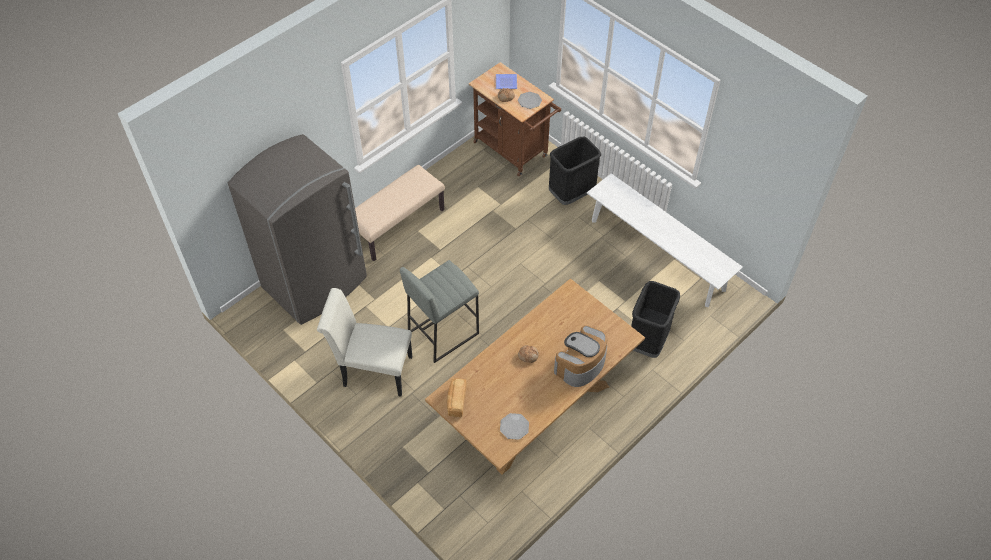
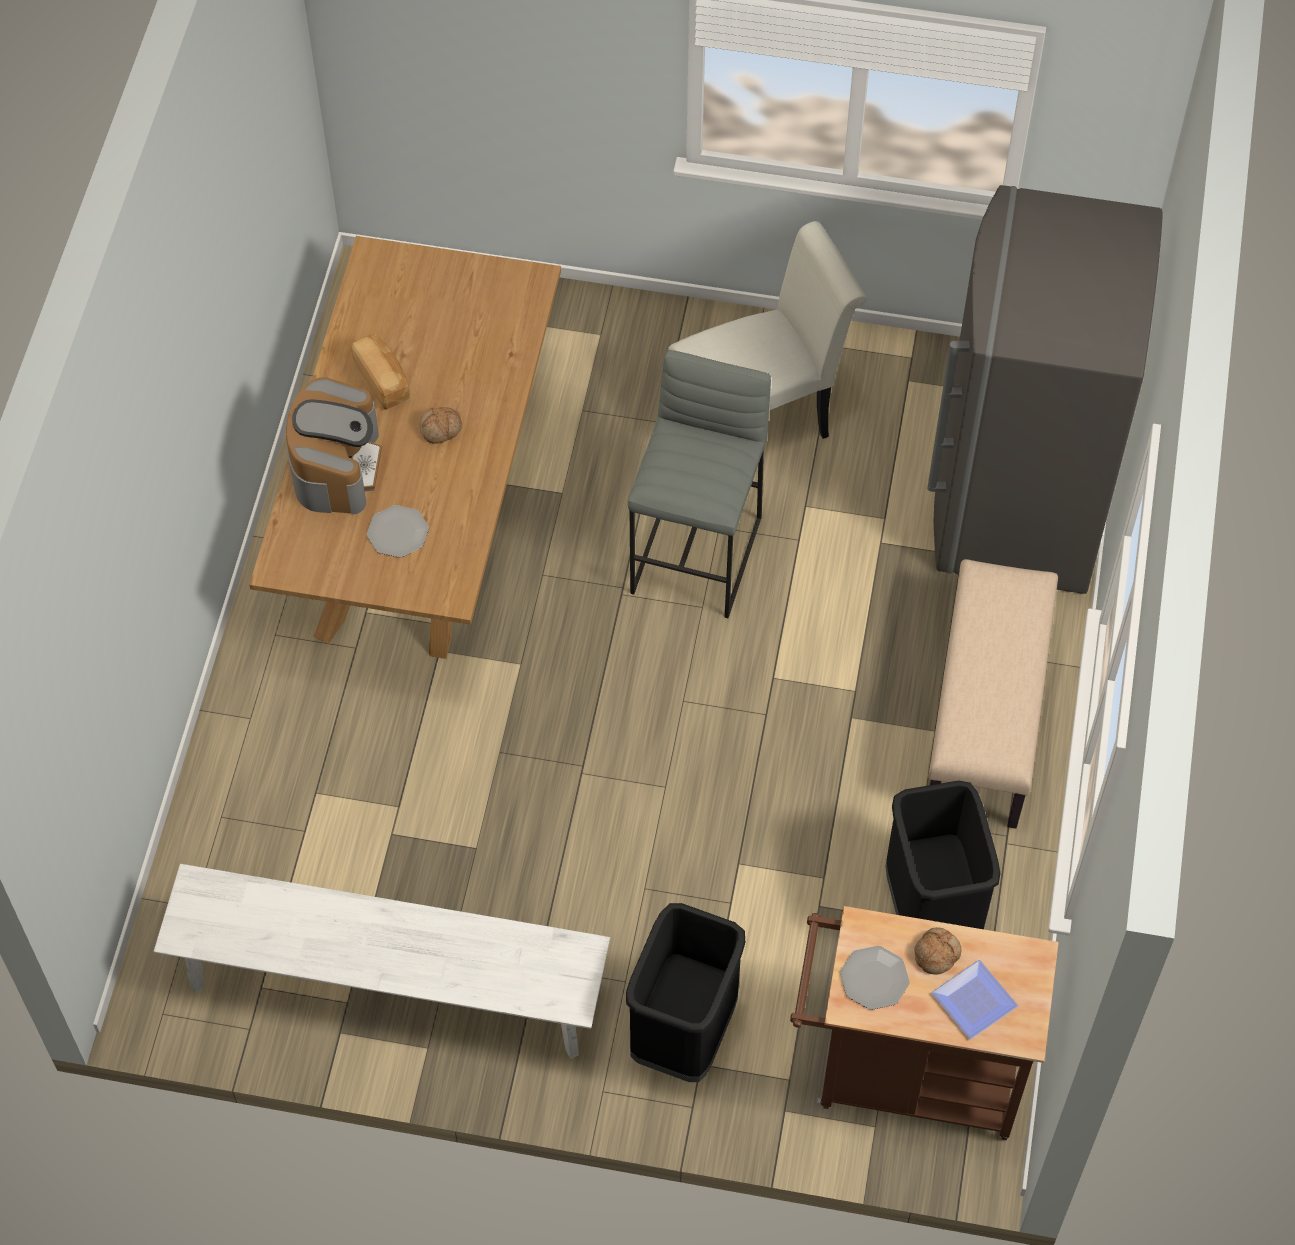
camera: 145 degrees right, 5 degrees up
(456, 401) = (505, 289): bread -> bread (383, 380)
(514, 426) = (378, 305): plate -> plate (398, 532)
(648, 341) = (292, 771): black trash can -> black trash can (930, 909)

